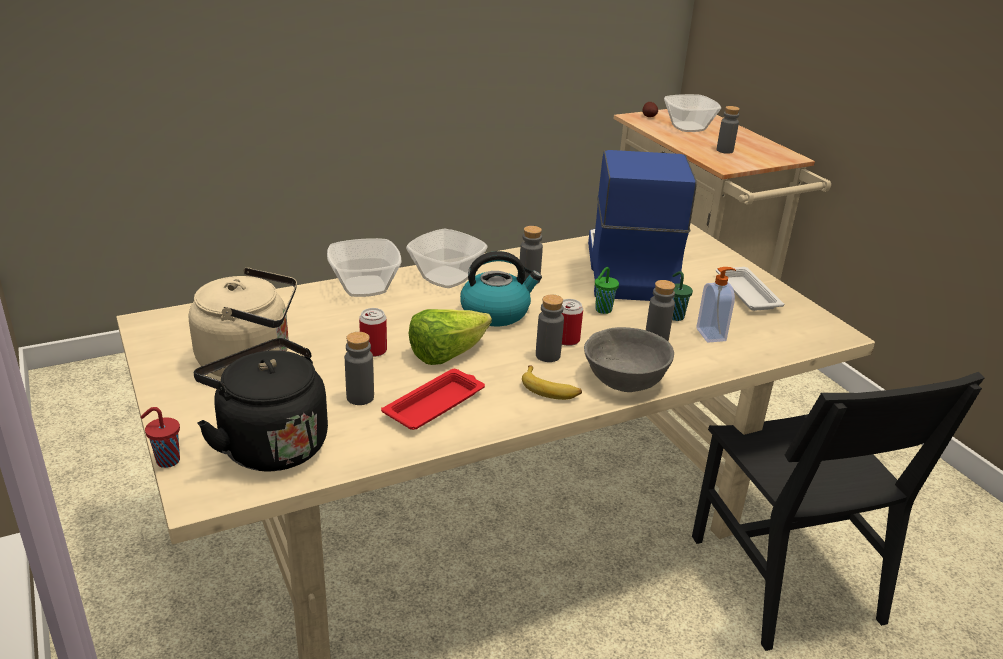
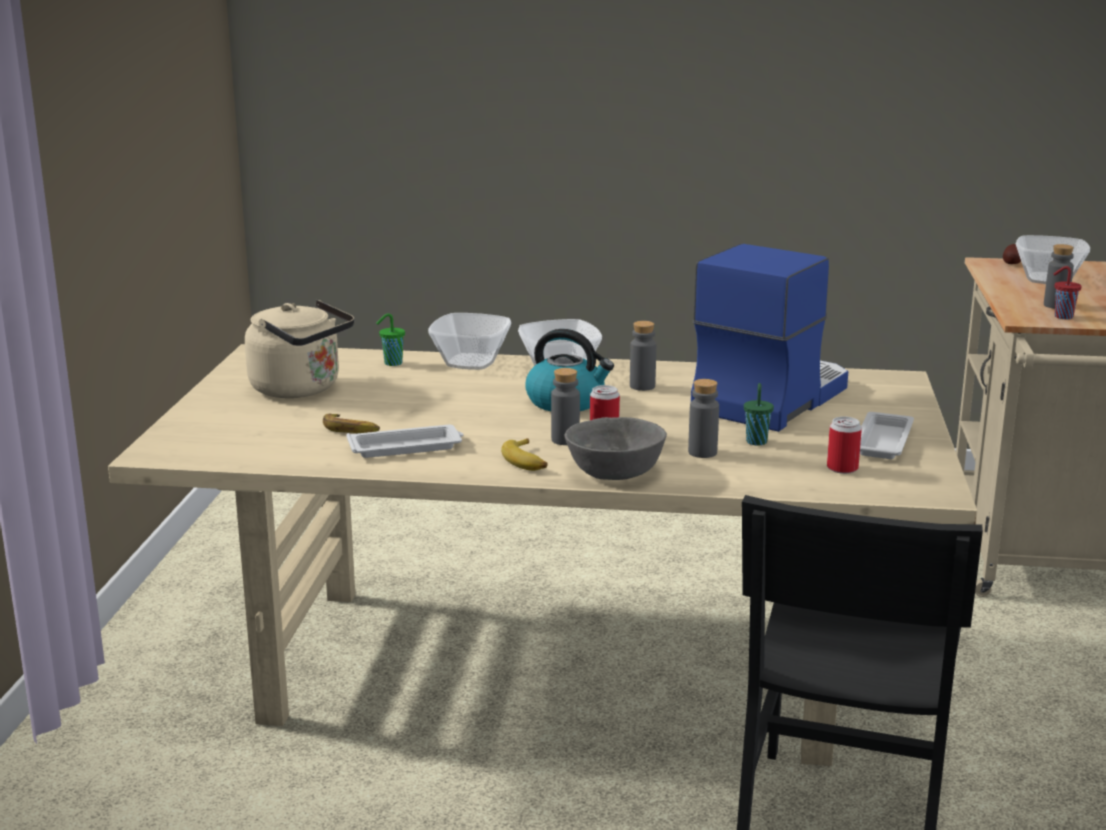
camera: 35 degrees right, 10 degrees down
(166, 461) = (156, 431): red cup -> red cup (1062, 317)
(269, 444) = (240, 439): black kettle -> none
(360, 397) = (351, 429): grey bottle -> banana
(373, 350) = (409, 404): can -> can (842, 468)
(436, 404) = (407, 447): red tray -> white tray
(446, 354) = (470, 419): lettuce -> none
(602, 310) = (682, 421): green cup -> green cup (392, 363)
(712, 335) = (773, 462): soap dispenser -> none

